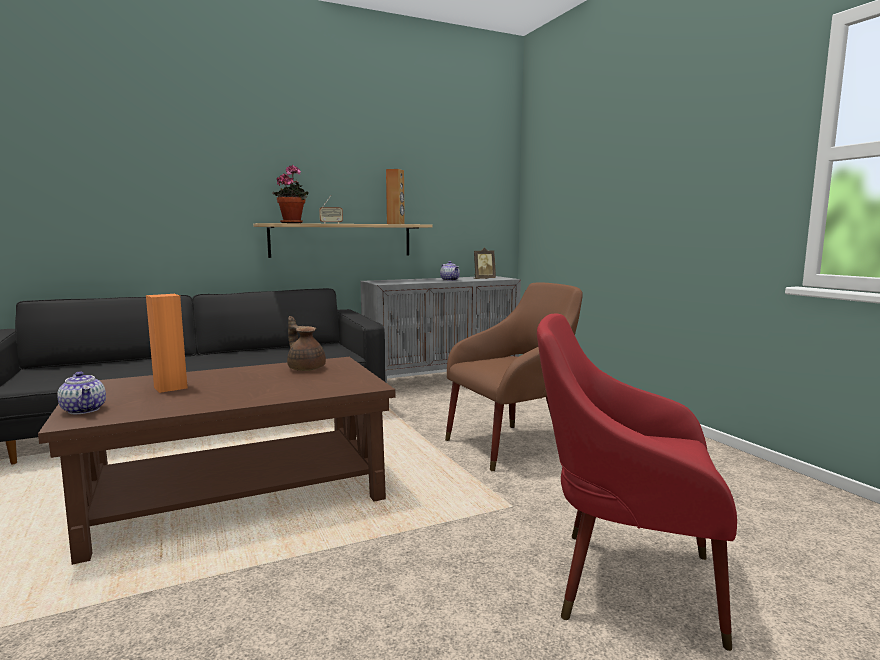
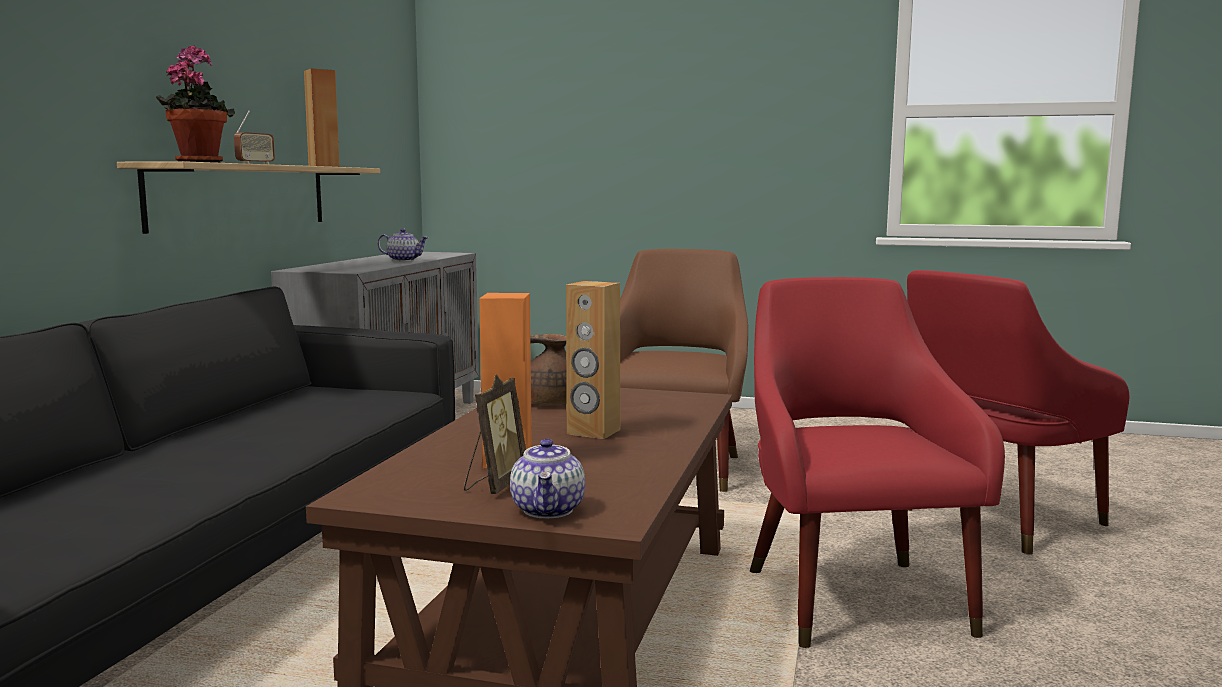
camera: 50 degrees left, 0 degrees up
(84, 410) = (549, 510): teapot -> teapot turned 90 degrees clockwise
(249, 386) = (593, 432): none -> brown speaker
(367, 560) = (851, 593): none -> red armchair
(483, 279) = (433, 255): picture frame -> picture frame (495, 484)

